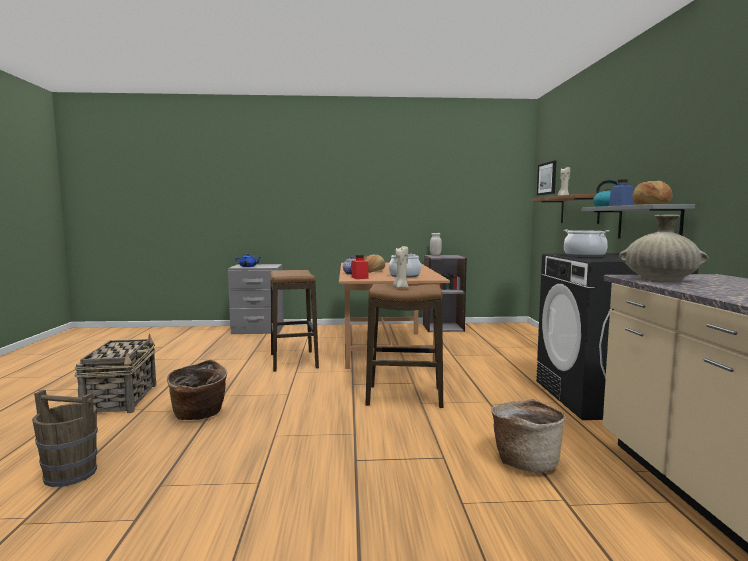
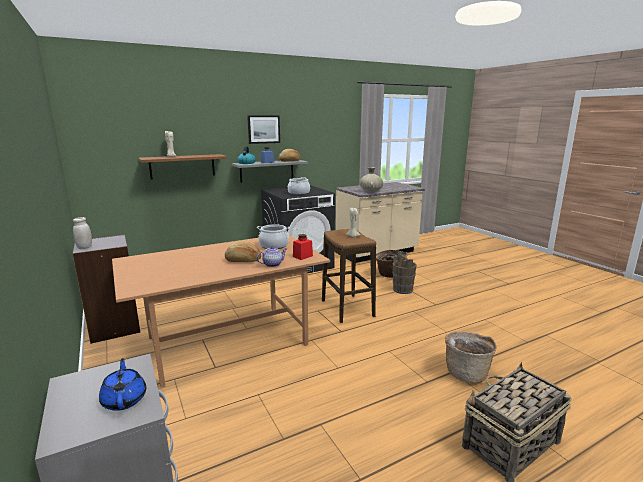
camera: 115 degrees left, 10 degrees up
(70, 474) = (574, 376): brown bucket -> brown bucket (402, 290)
(293, 361) = (306, 383): stool -> none
(547, 178) = (104, 137): picture -> picture (263, 129)

